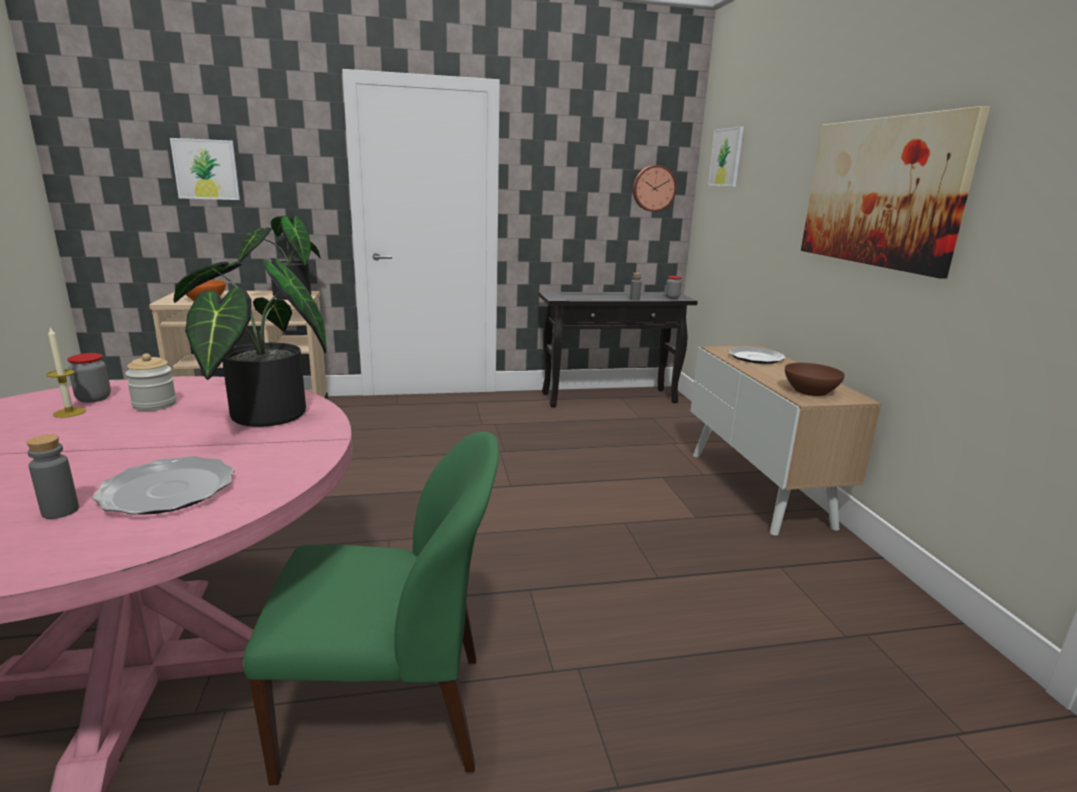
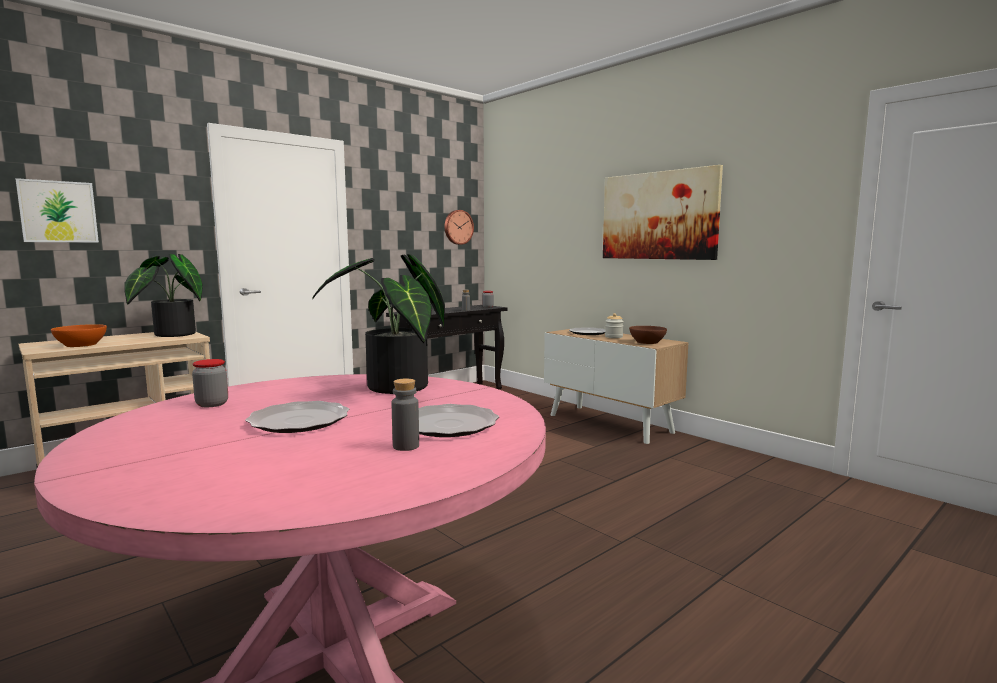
camera: 30 degrees left, 10 degrees down
(69, 412) = (219, 413): candle -> none
(88, 442) = (300, 421): none -> plate
(154, 404) = (284, 398): jar -> jar (613, 337)
(390, 714) = (559, 598): green chair -> none
(726, 157) = (515, 203): picture -> none

